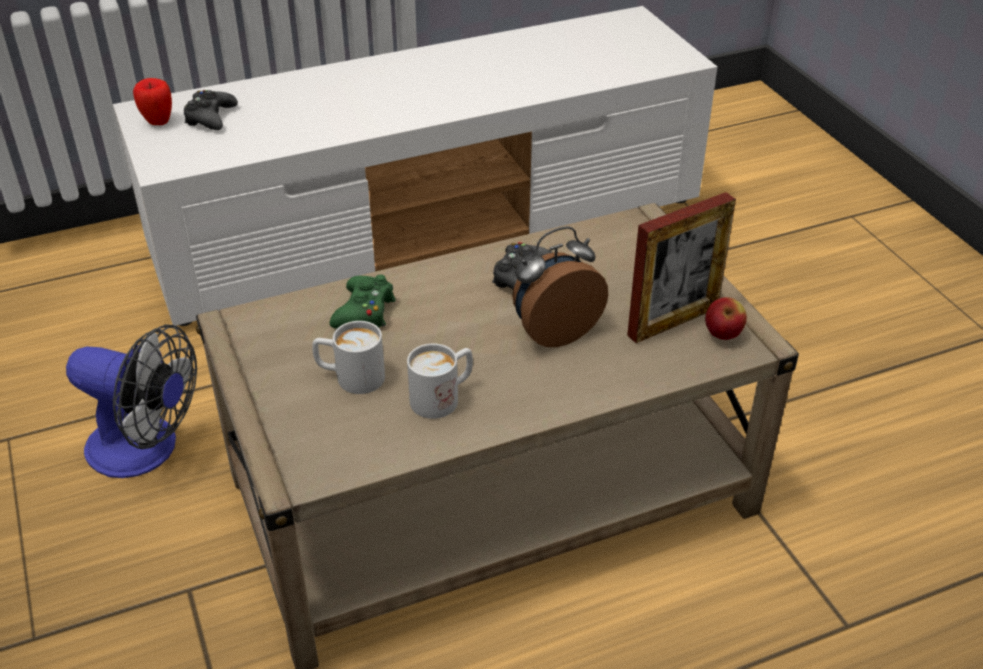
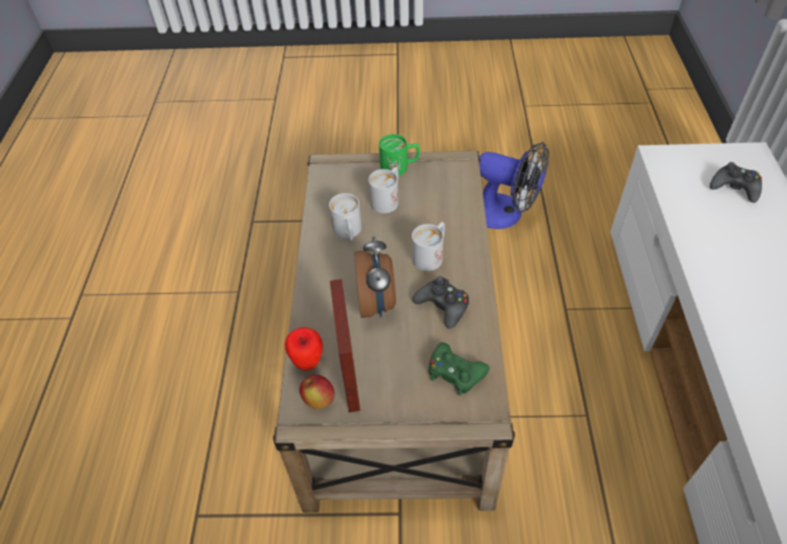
camera: 115 degrees right, 10 degrees up
(146, 450) = (505, 214): fan -> fan turned 105 degrees counterclockwise
(158, 122) = (731, 160): apple -> apple (307, 362)
(267, 384) = (400, 167): none -> green mug
(364, 312) = (445, 217): green game controller -> green game controller (455, 373)
(444, 307) = (431, 255): none -> white mug

